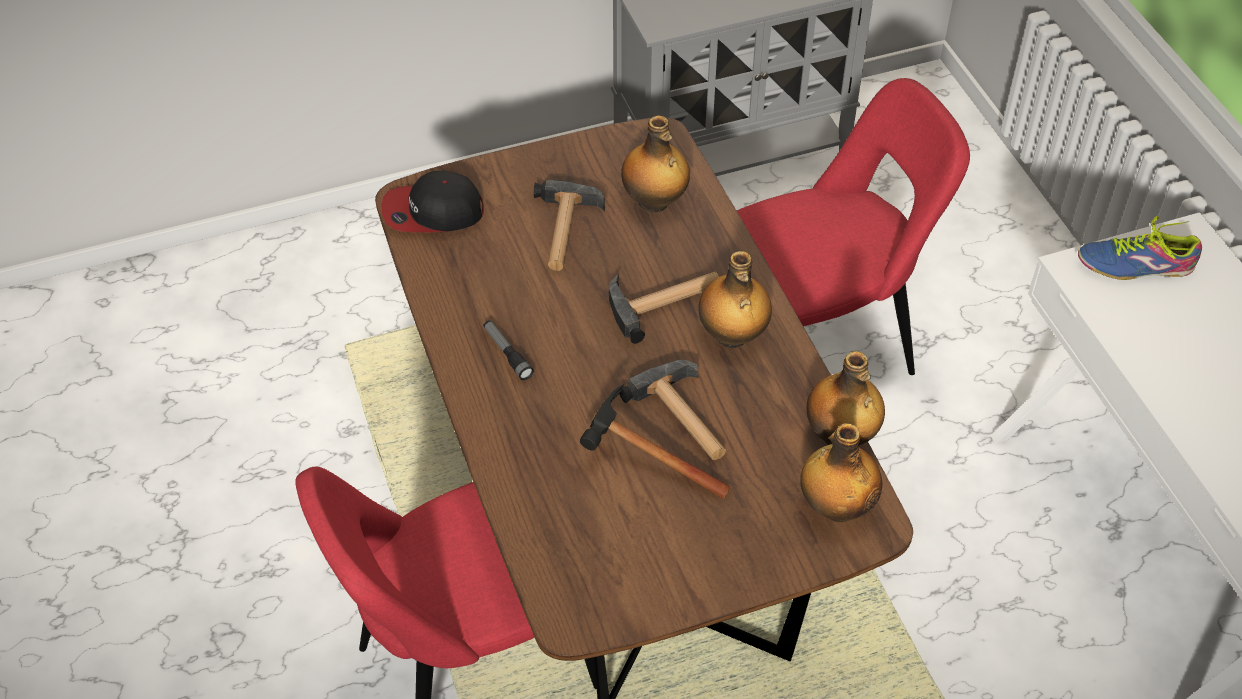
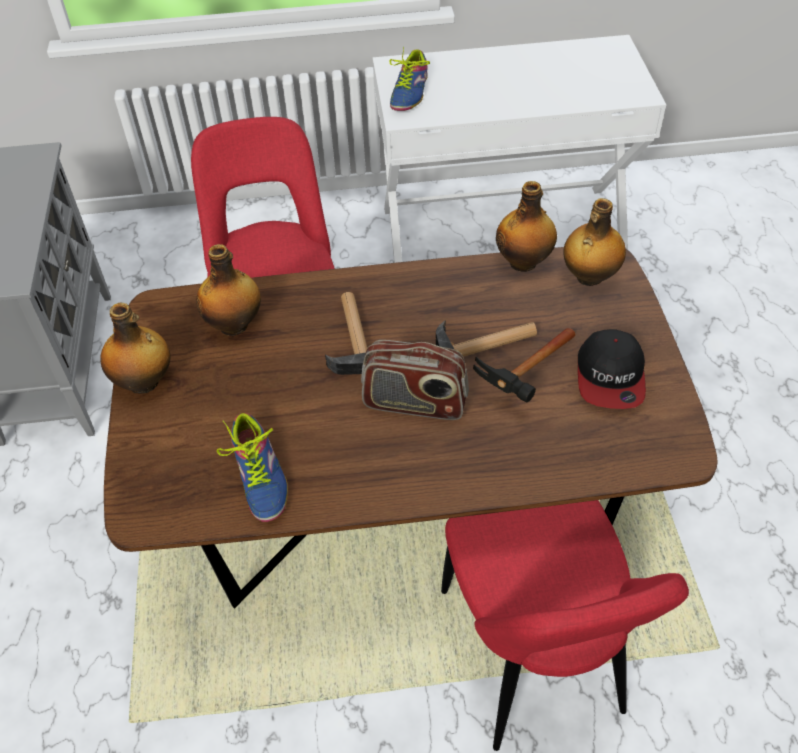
camera: 75 degrees left, 0 degrees up
(432, 211) = (169, 496): cap -> cap (610, 377)
(467, 268) = (260, 475): none -> shoe
(507, 353) = (380, 458): flashlight -> none
(564, 232) = (244, 393): hammer -> none
(585, 368) = (414, 403): none -> radio
(732, 336) = (407, 303): bottle -> bottle (145, 382)

